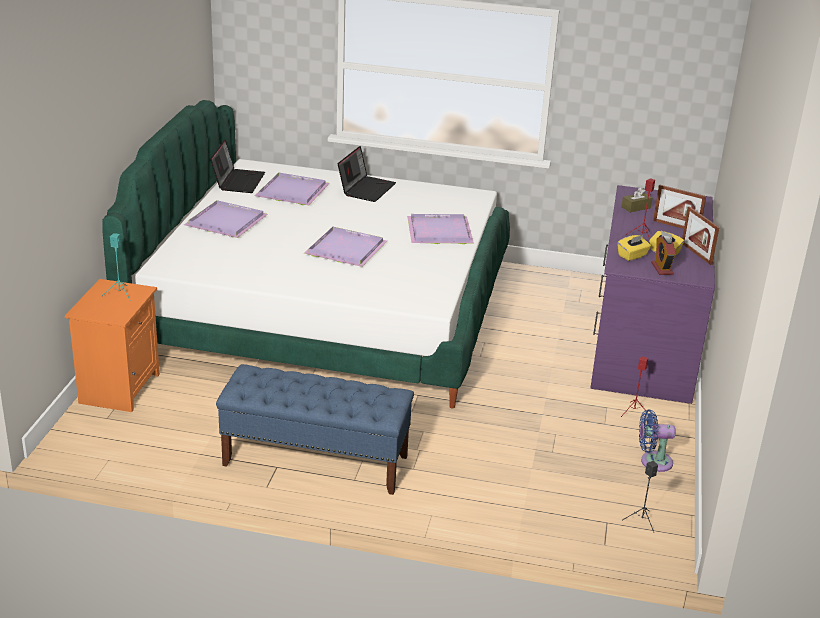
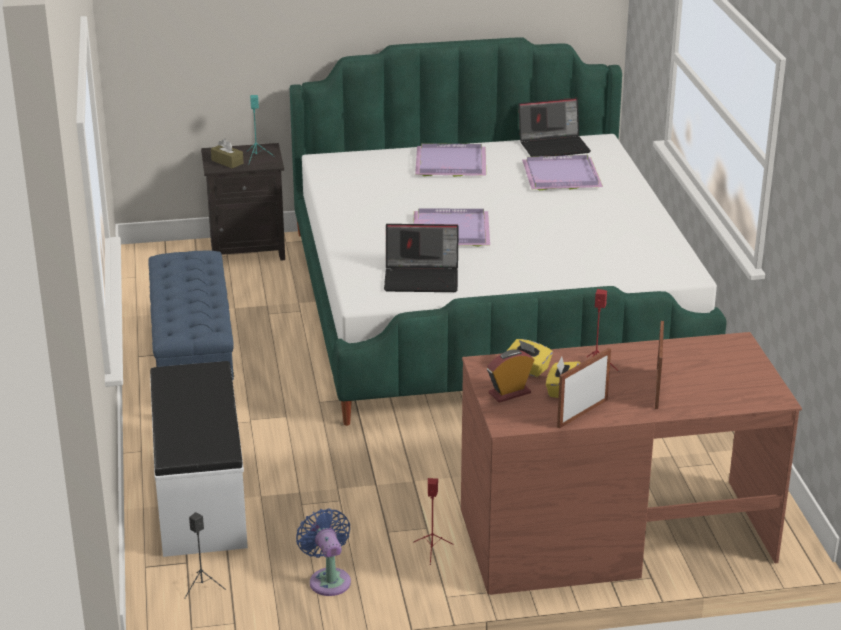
camera: 70 degrees right, 0 degrees up
(119, 387) = (248, 249): orange nightstand -> black nightstand
(366, 188) = (619, 210): laptop -> laptop (422, 278)
(438, 231) = (552, 270): purple tray -> none
(518, 498) = (199, 497): none -> white bench
(636, 207) = (686, 353): brown tissue box -> brown tissue box (227, 162)
(643, 343) = (614, 534): purple desk -> brown desk

